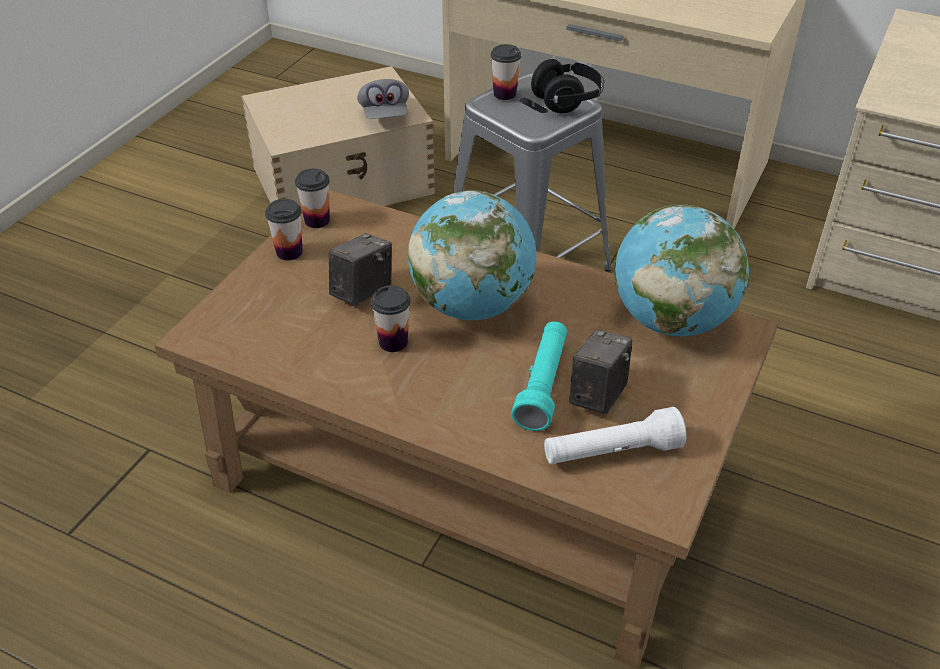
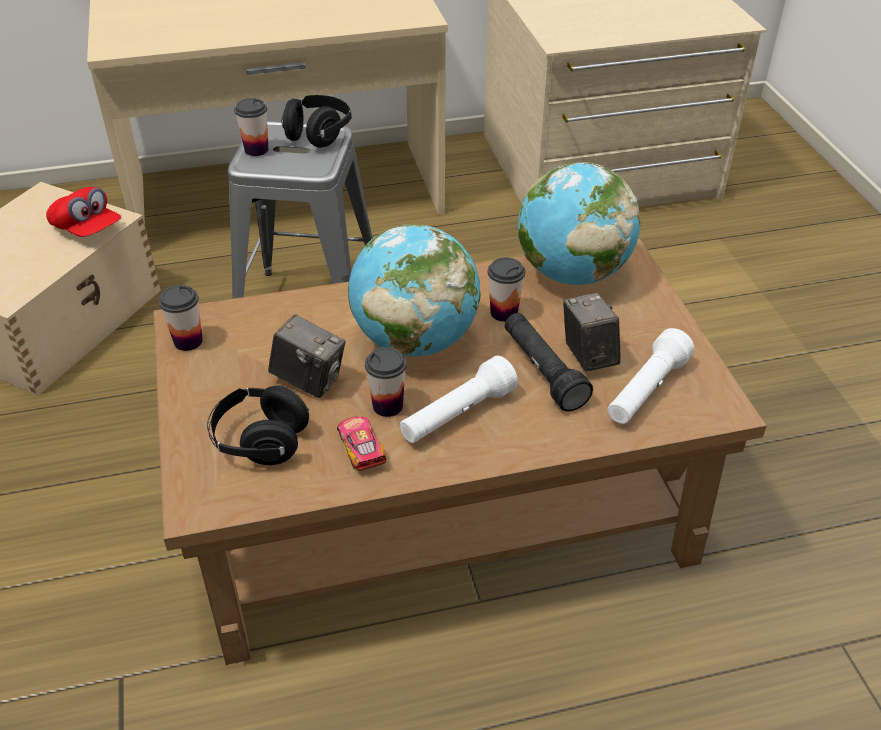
camera: 40 degrees left, 0 degrees up
(281, 316) = (260, 441): none -> black headphones
(289, 252) = (196, 382): cup -> cup (504, 312)
(338, 361) = (361, 448): none -> toy car
(362, 292) = (309, 380): camera -> camera turned 120 degrees clockwise
(384, 115) = (87, 229): grey cap -> red cap
(434, 379) = (457, 415): none -> white flashlight
(543, 385) = (542, 371): turquoise flashlight -> black flashlight

